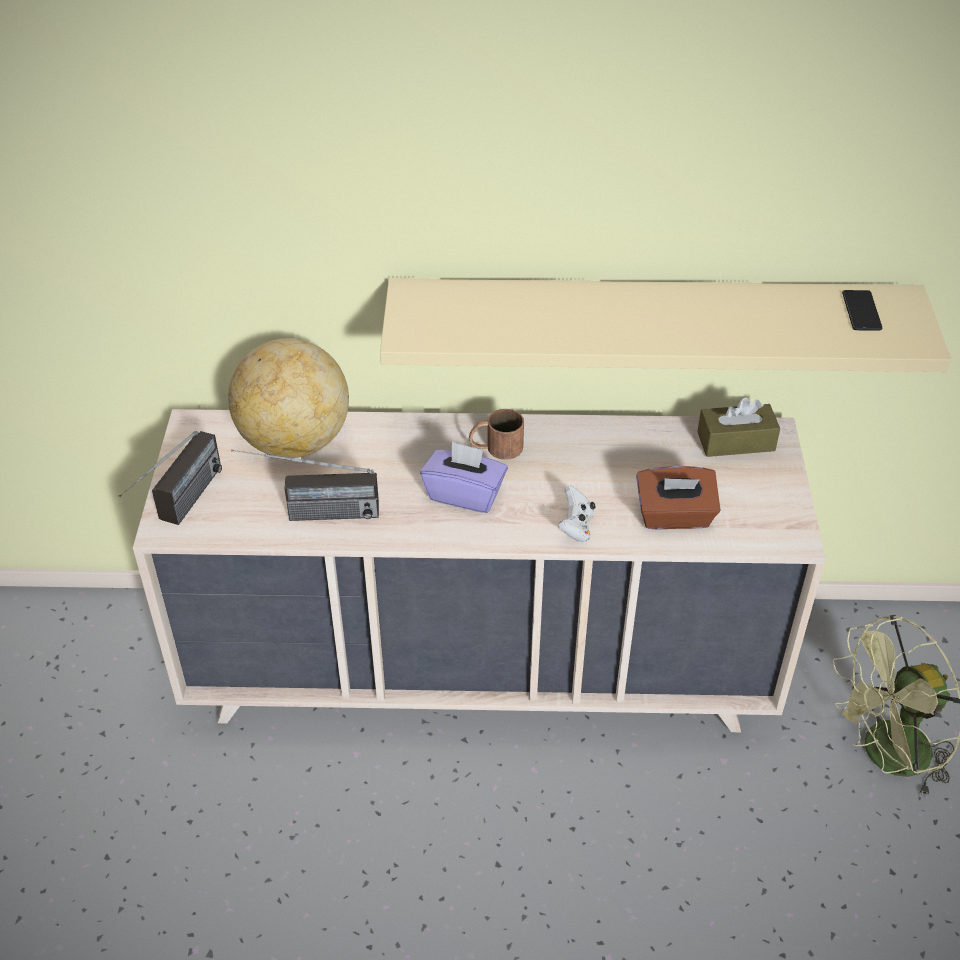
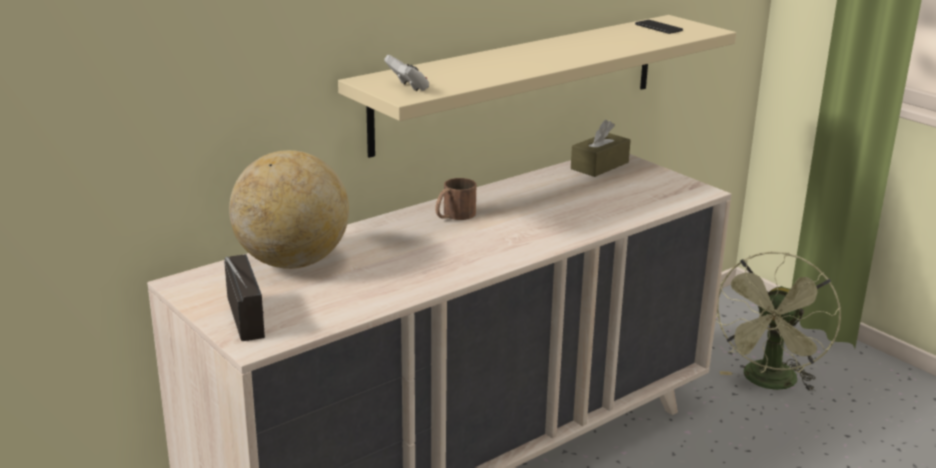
camera: 40 degrees left, 20 degrees down
(309, 514) = (369, 292): radio -> none
(465, 494) = (470, 242): purple tissue box -> none
(576, 527) = (570, 231): white game controller -> white game controller (408, 88)
(674, 516) = (621, 206): brown tissue box -> none

